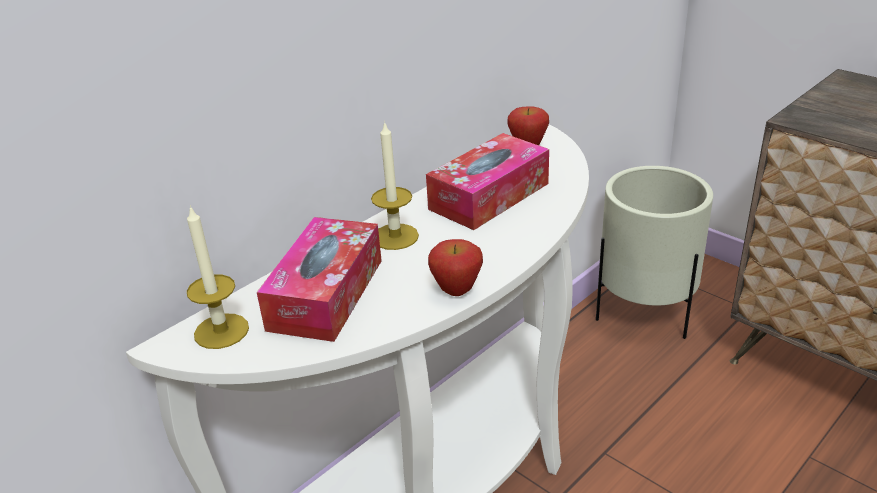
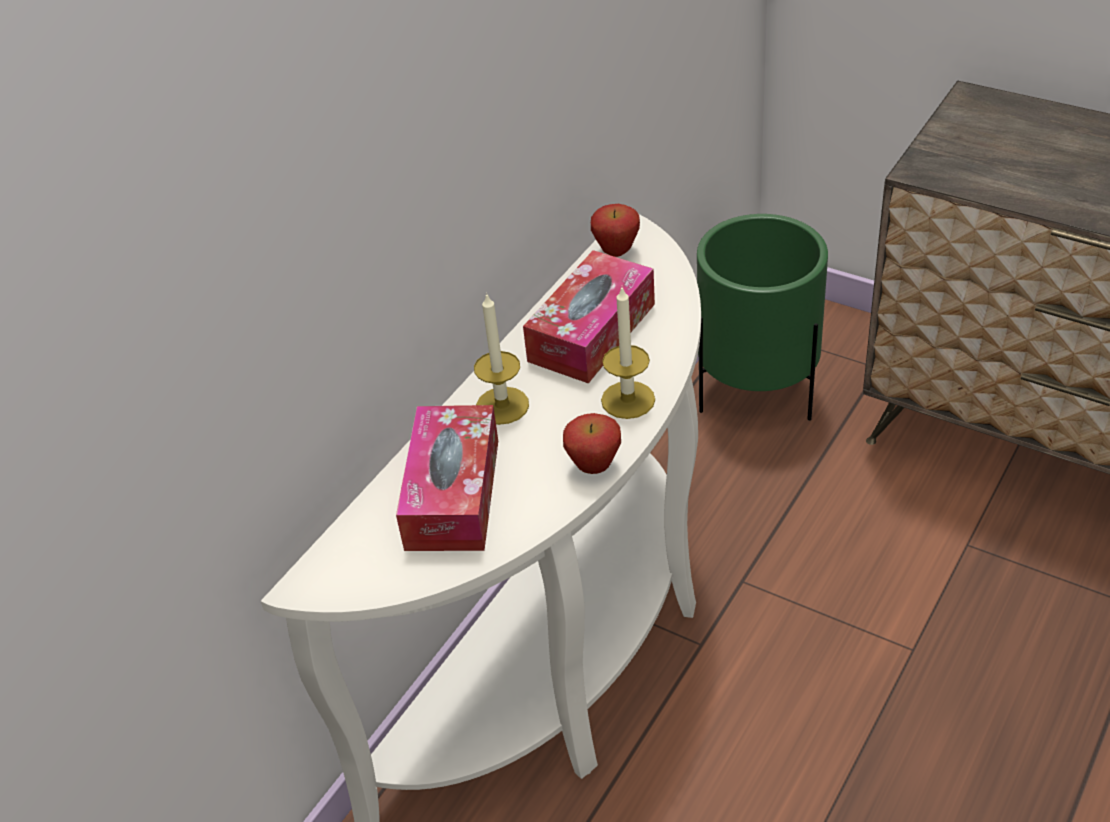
camera: 10 degrees left, 10 degrees up
(221, 331) = (356, 558): candle -> candle (628, 400)
(644, 314) = (757, 394): beige planter -> green planter

